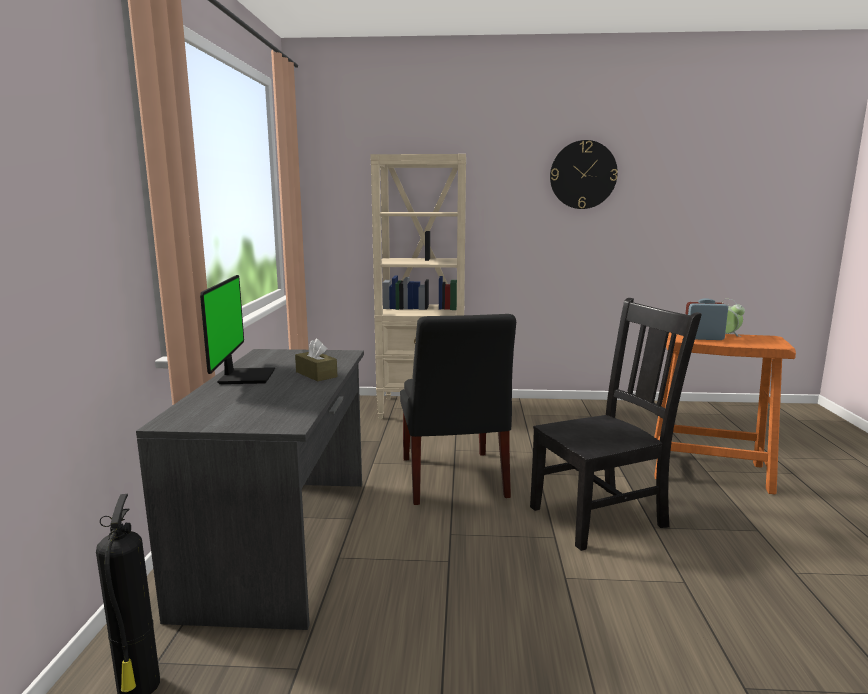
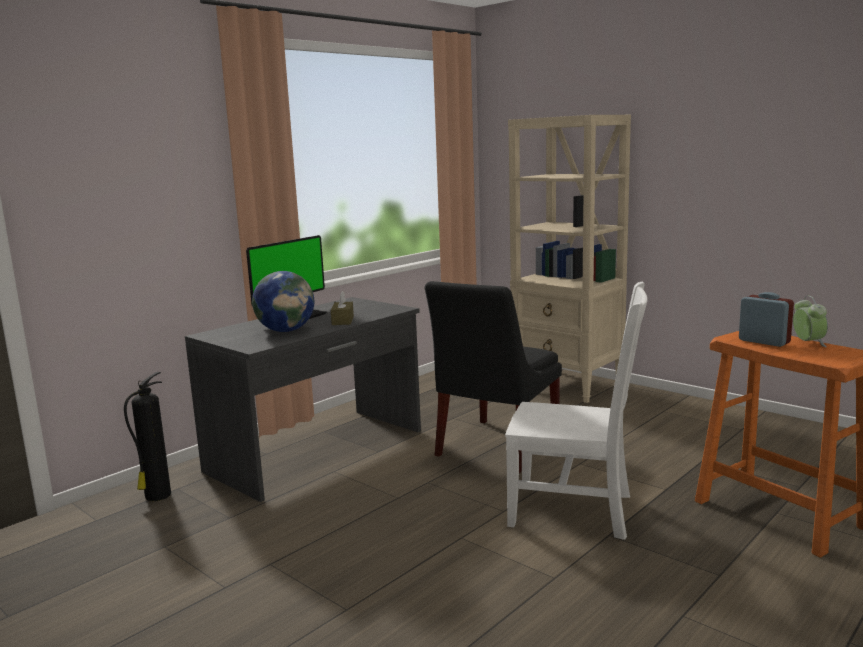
camera: 40 degrees right, 0 degrees up
(276, 397) = (286, 330): none -> globe
(583, 175) = (769, 127): wall clock -> none
(602, 516) = (575, 511): black chair -> white chair

